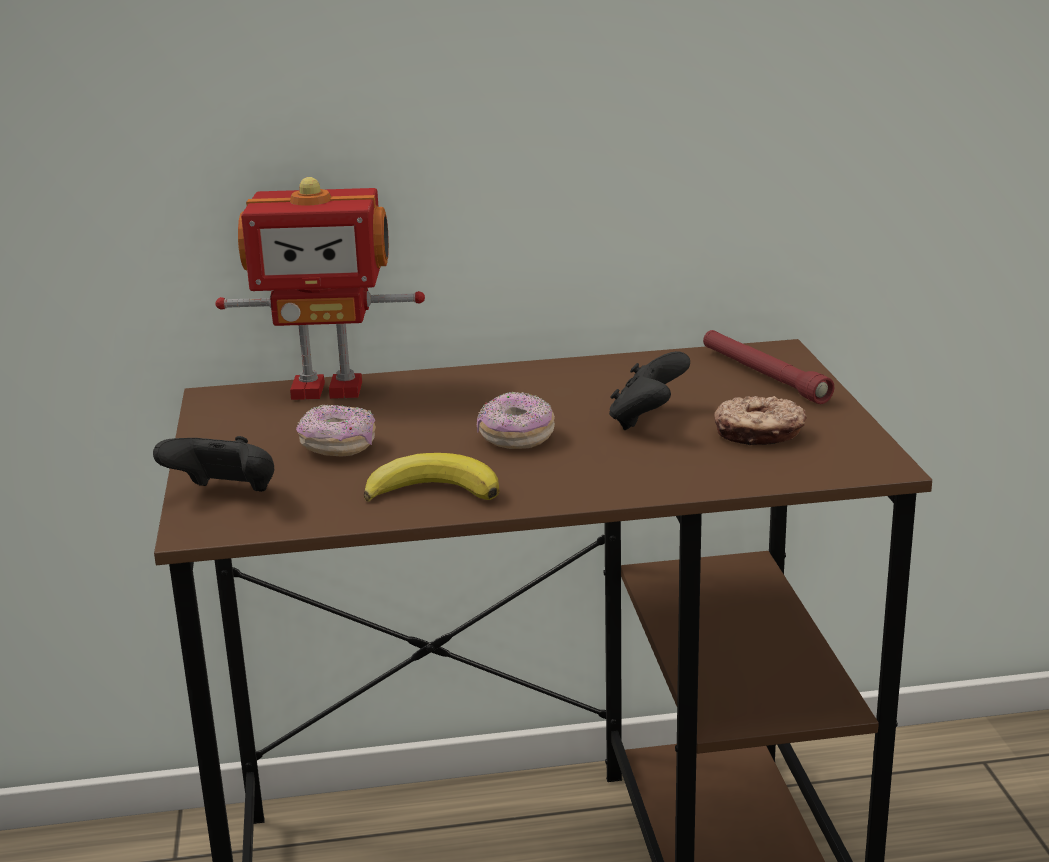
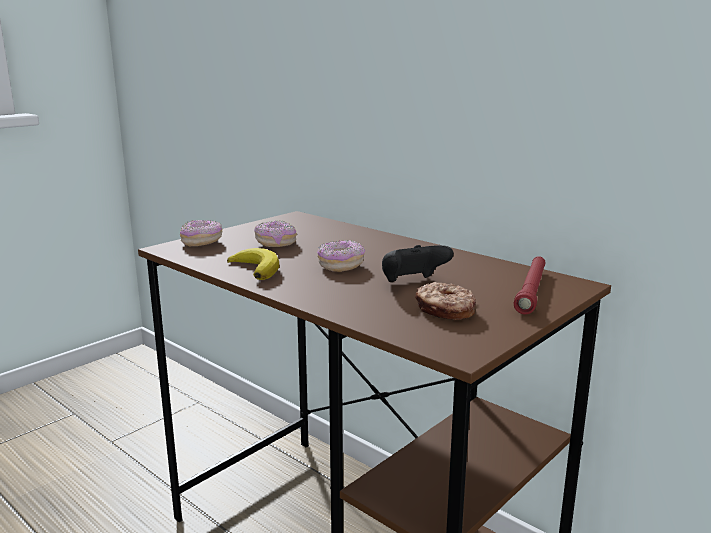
camera: 50 degrees right, 5 degrees down
(225, 495) = (201, 242): black game controller -> donut
(327, 388) = (335, 226): toy robot -> none

